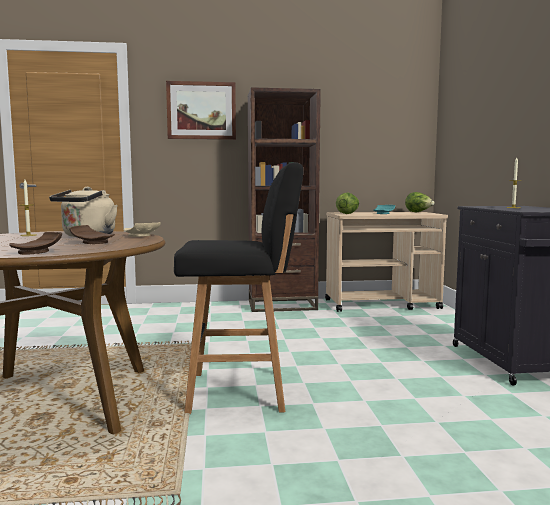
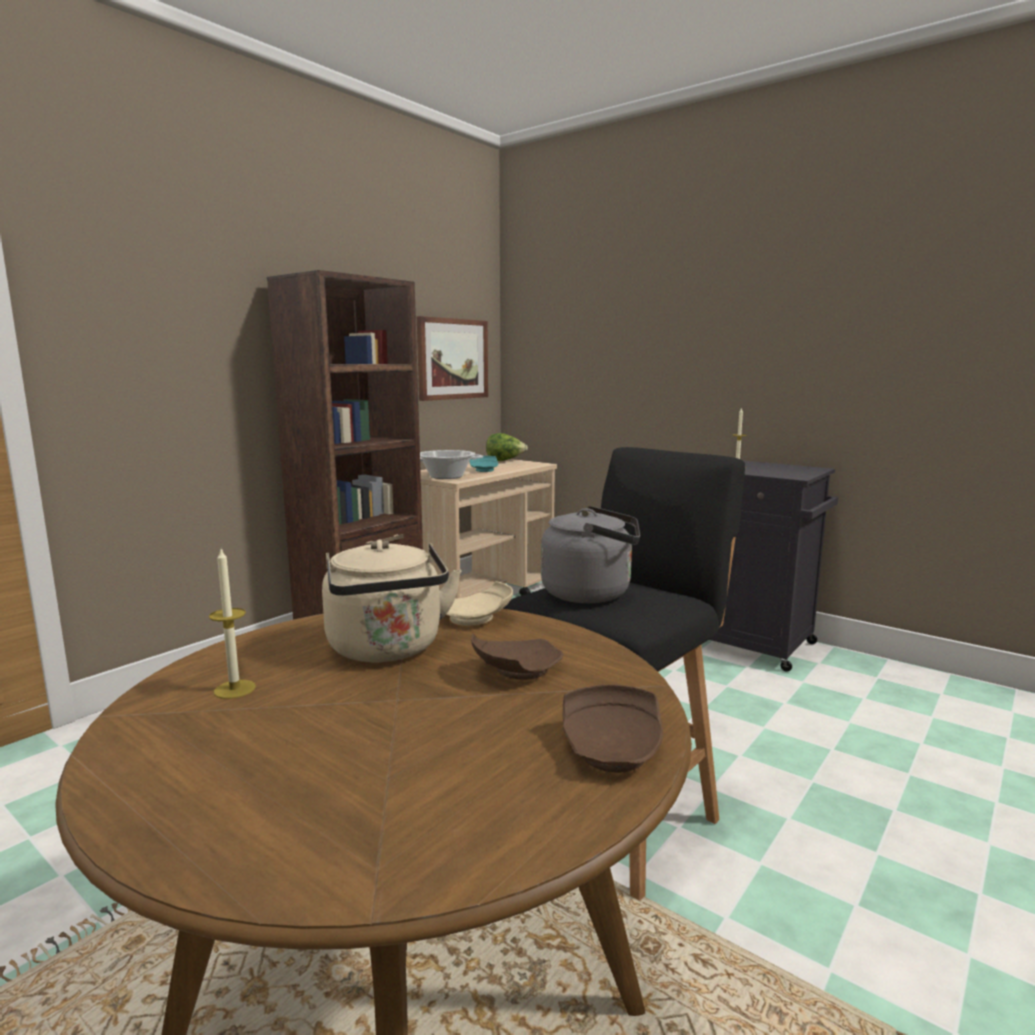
camera: 45 degrees left, 5 degrees up
(201, 111) = (180, 300): picture -> picture (452, 359)
(217, 241) = (592, 593): none -> grey kettle
(348, 214) = (446, 476): lettuce -> cooking pot

